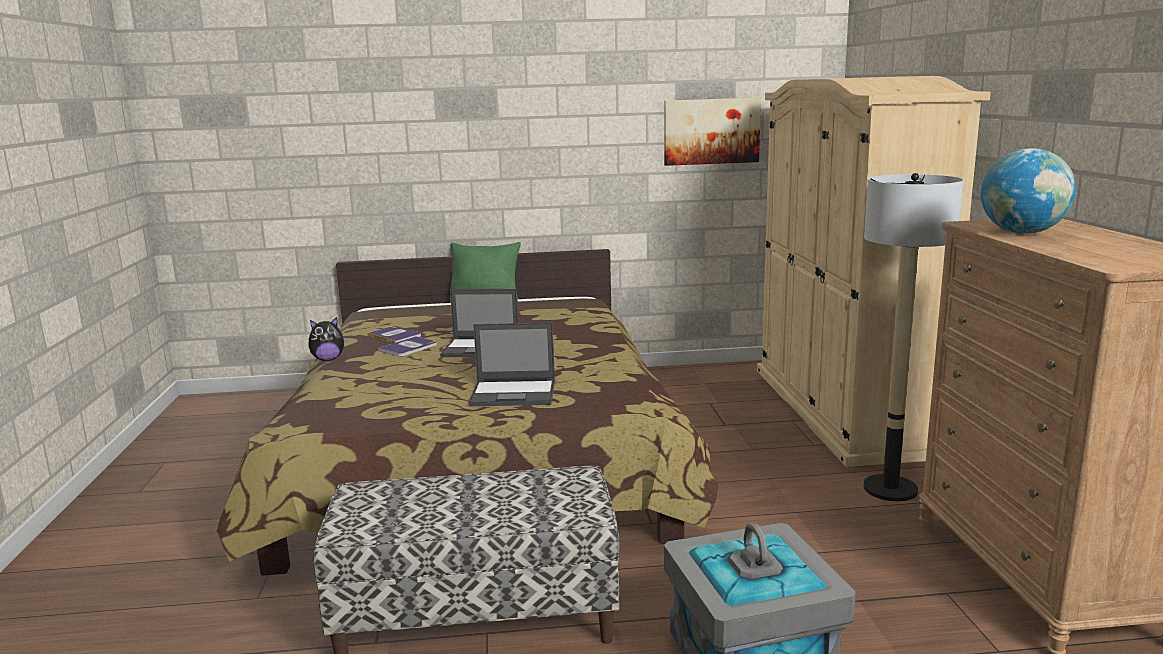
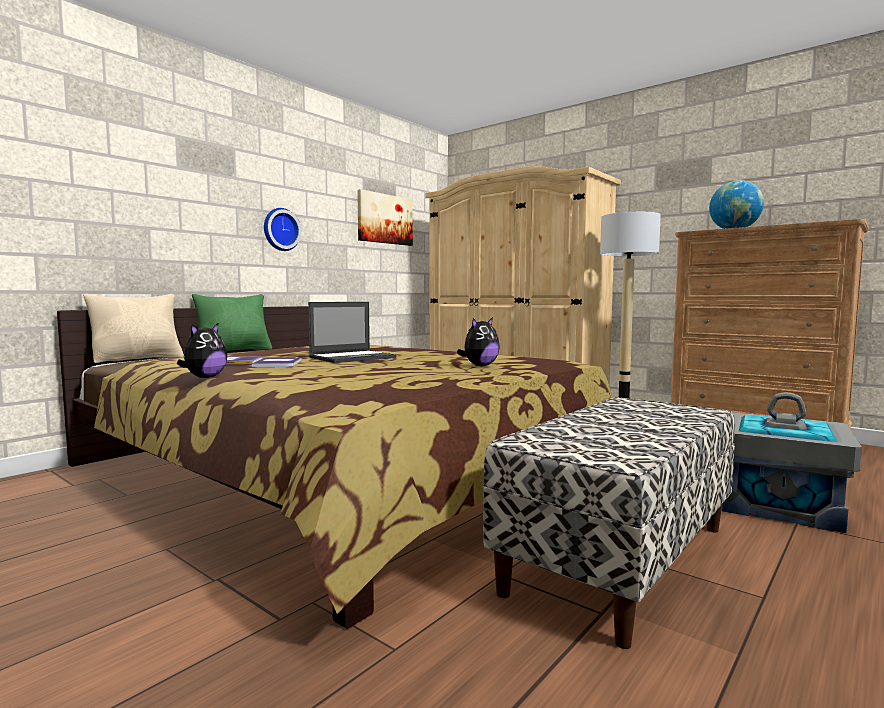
camera: 45 degrees left, 10 degrees down
(391, 307) = (138, 360): none -> beige pillow
(514, 393) = (480, 366): laptop -> plush toy
(551, 166) = (280, 229): none -> wall clock

